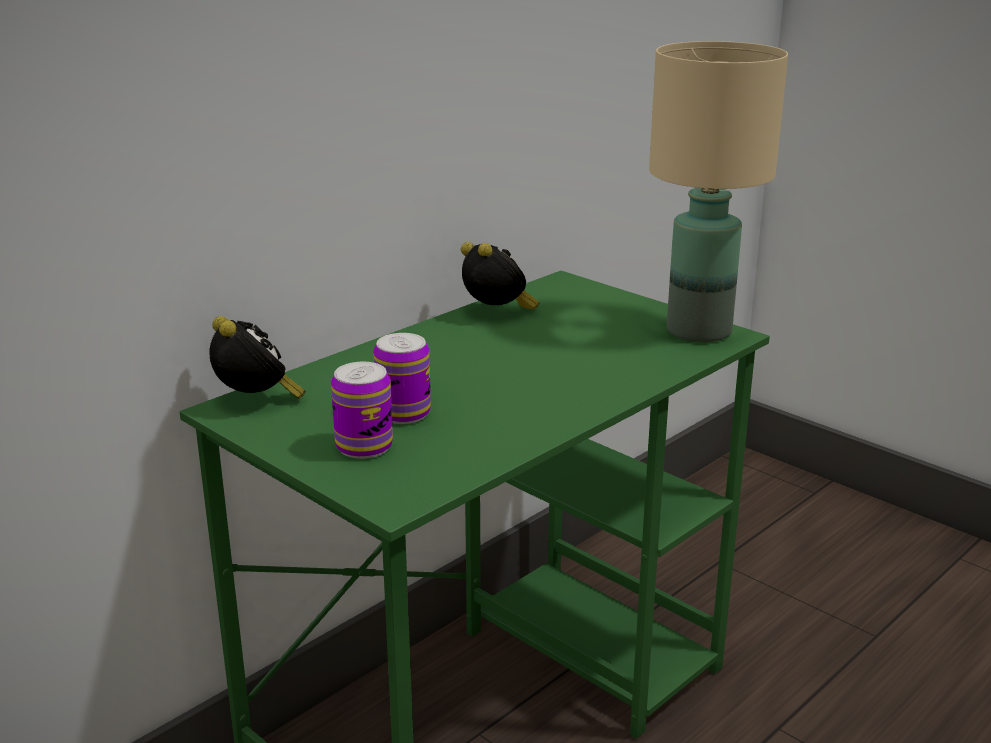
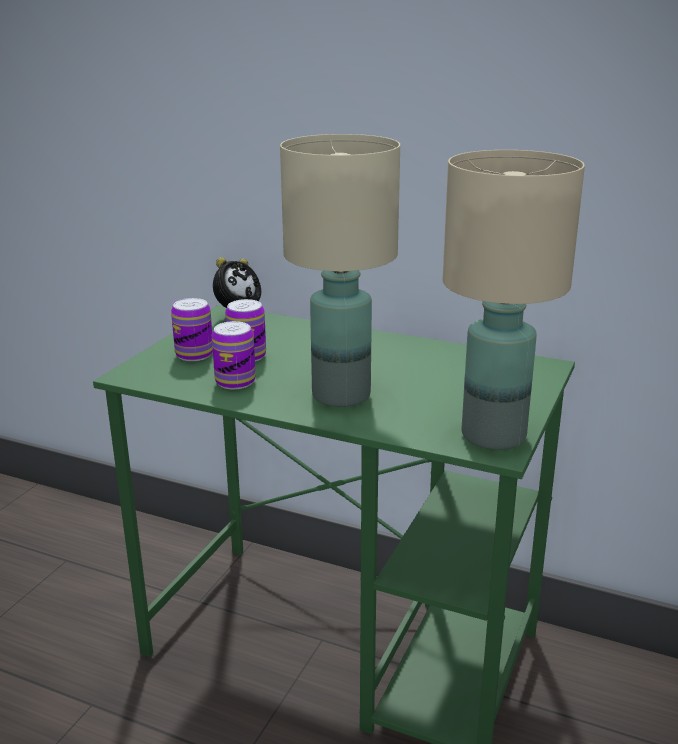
camera: 70 degrees right, 0 degrees up
(480, 430) = (235, 381): none -> can
(497, 314) = (444, 354): alarm clock -> none
(566, 378) = (342, 395): none -> beige table lamp

